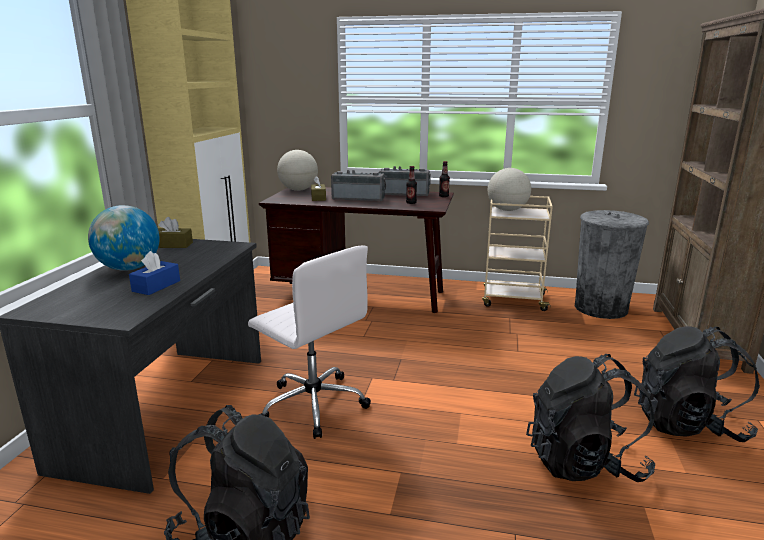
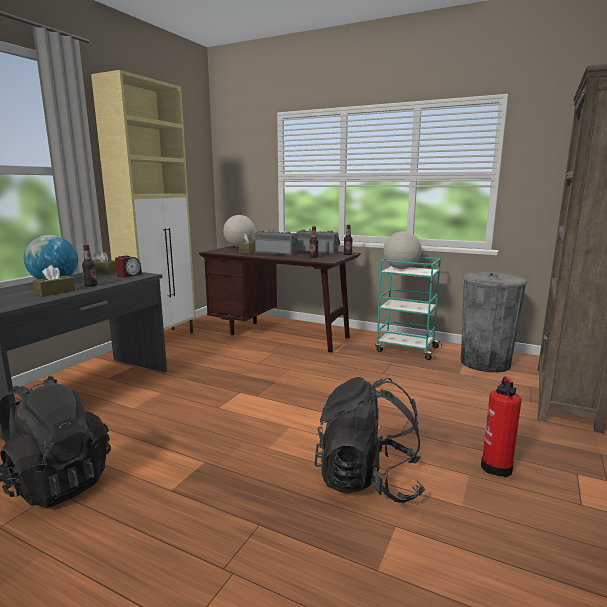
camera: 15 degrees right, 5 degrees down
(156, 286) = (55, 292): blue tissue box -> brown tissue box
(189, 270) = (91, 285): none -> bottle
(215, 248) = (129, 275): none -> alarm clock
(312, 404) = (179, 404): white office chair -> none
(512, 300) = (406, 349): beige cart -> turquoise cart
(688, 424) = (497, 466): black backpack -> fire extinguisher

